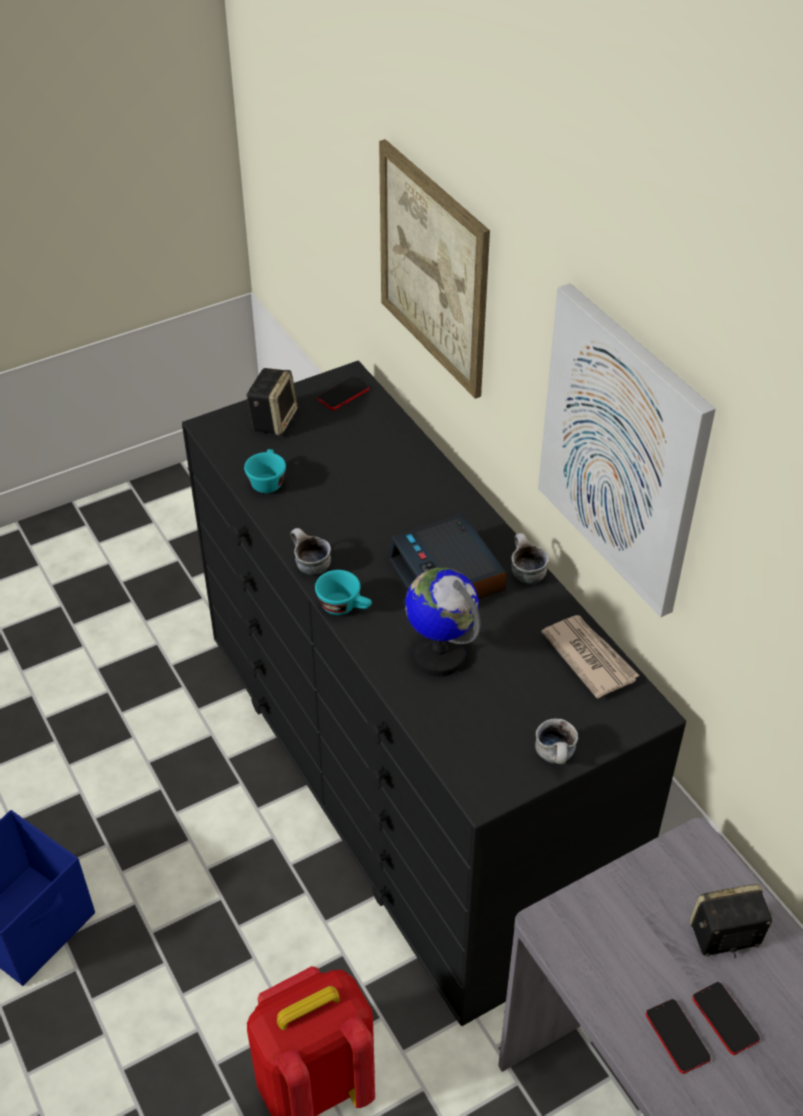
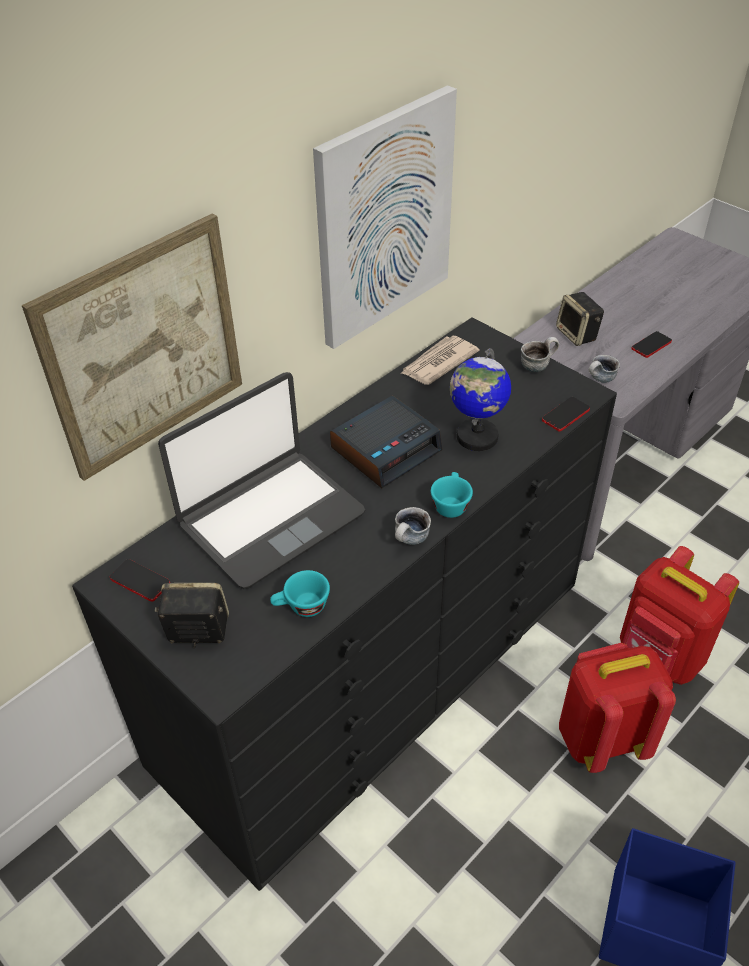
camera: 105 degrees left, 0 degrees up
(237, 964) = (601, 737): none -> red backpack
(382, 477) = (270, 518): none -> laptop
(525, 572) = (364, 407): mug -> mug (600, 380)
(725, 1018) = (628, 330): phone -> phone (565, 415)

